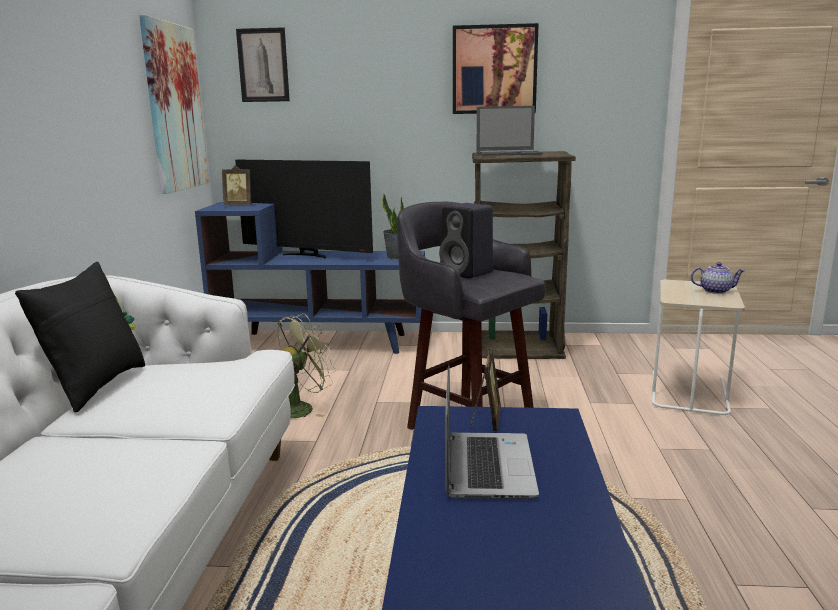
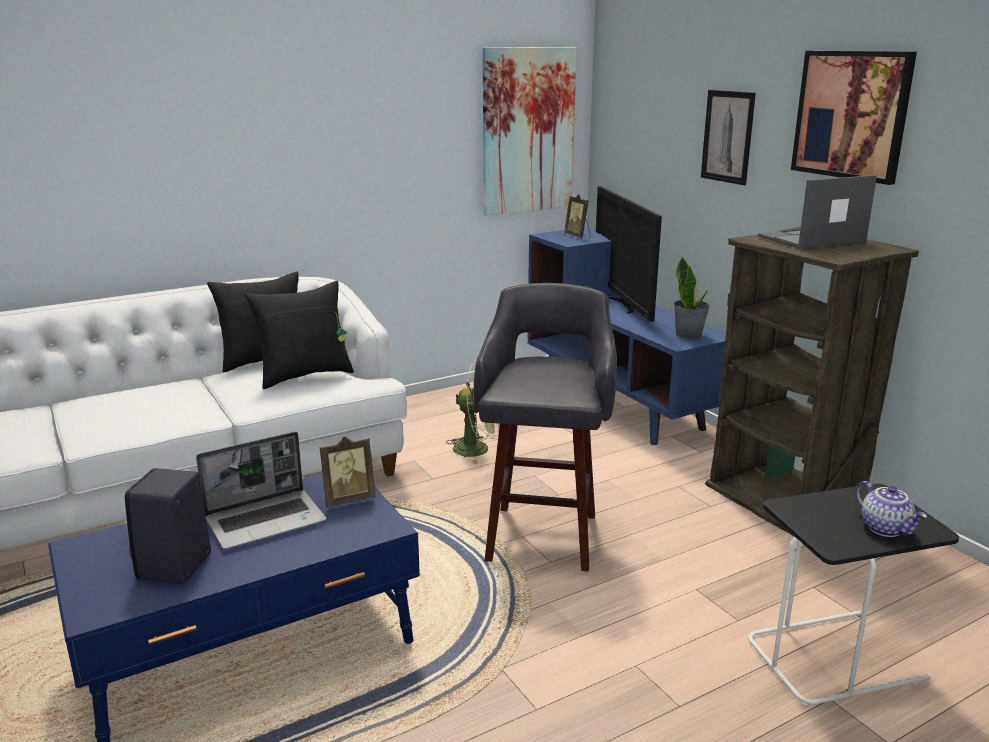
camera: 55 degrees right, 5 degrees up
(195, 375) = (304, 377): none -> black pillow
(263, 65) = (635, 86): picture -> picture (727, 136)
(468, 273) = (543, 372): black speaker -> black speaker (174, 568)
(509, 153) = (810, 239): laptop -> laptop turned 105 degrees clockwise
(687, 392) = (834, 656): beige side table -> black side table

